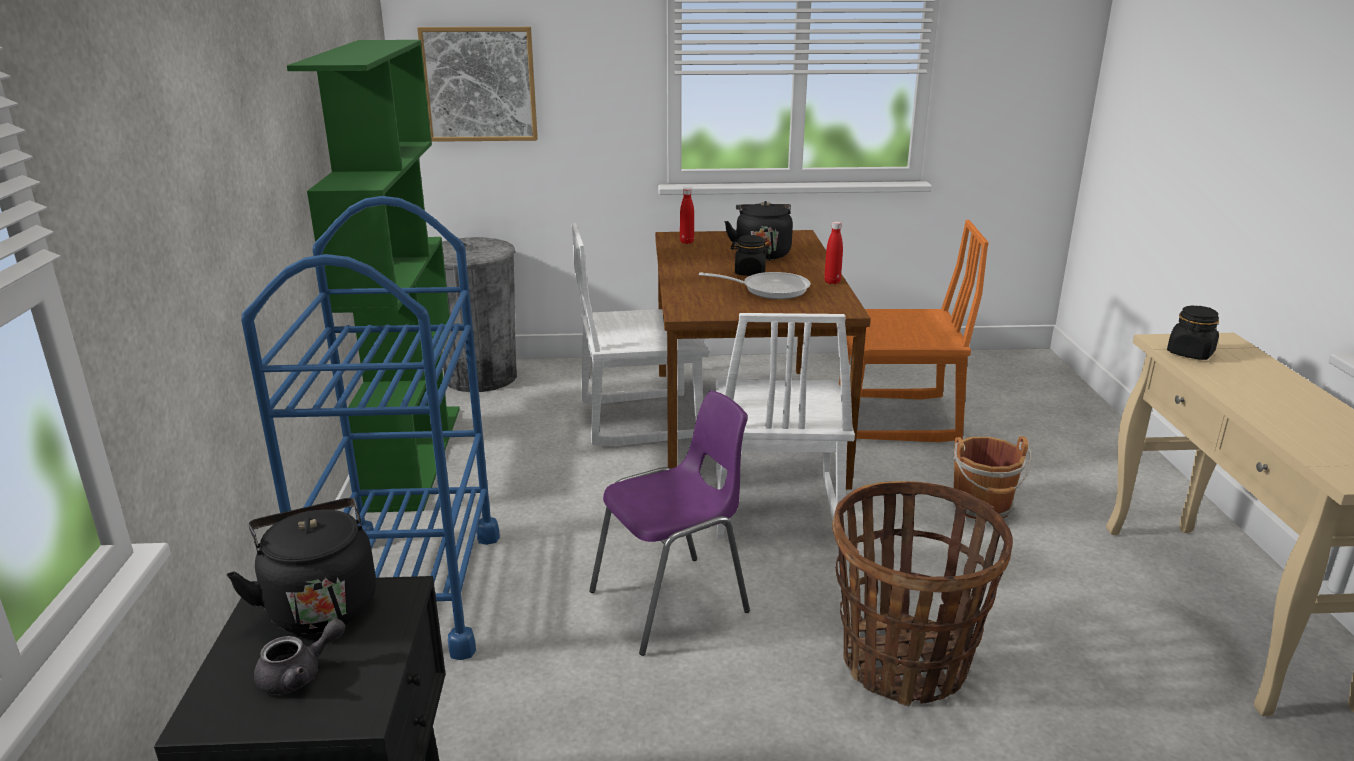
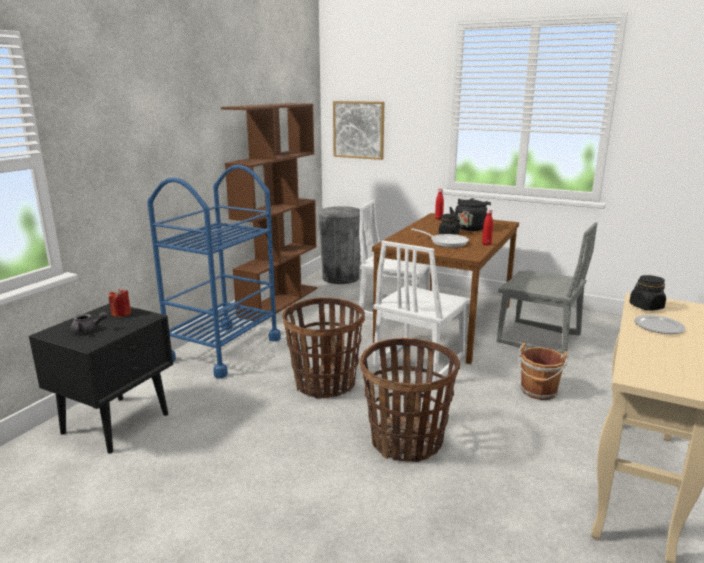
camera: 30 degrees right, 5 degrees down
(320, 604) = (121, 313): black kettle -> red candle
(413, 455) = (279, 301): green bookcase -> brown bookcase
(673, 602) = (325, 384): purple chair -> basket
(896, 419) = (538, 339): orange chair -> grey chair
(1250, 383) = (659, 327): none -> plate

